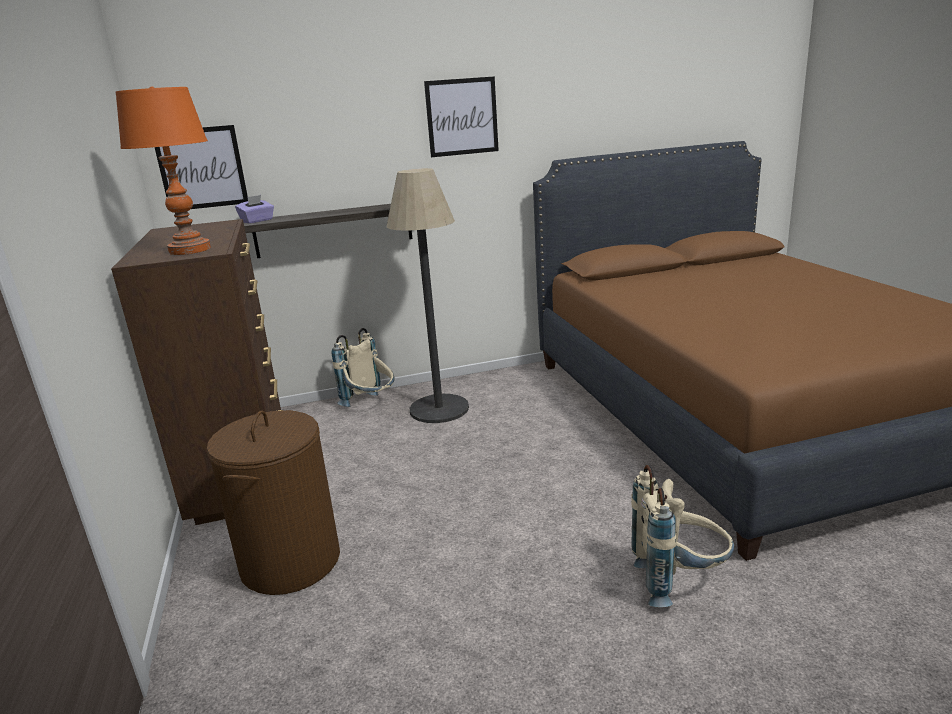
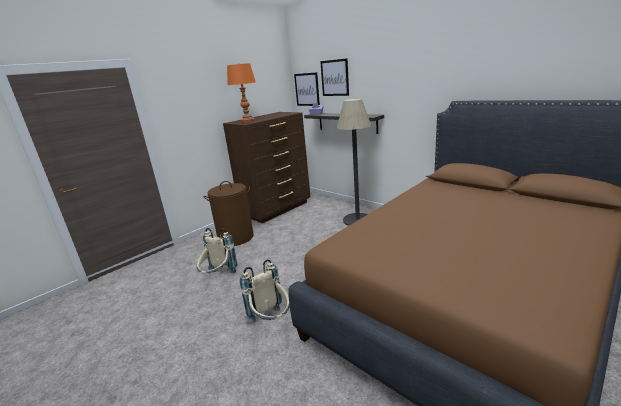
camera: 60 degrees right, 0 degrees up
(371, 405) = (344, 207): beige backpack -> beige backpack (218, 277)
(462, 117) = (407, 71): picture -> picture (334, 78)

